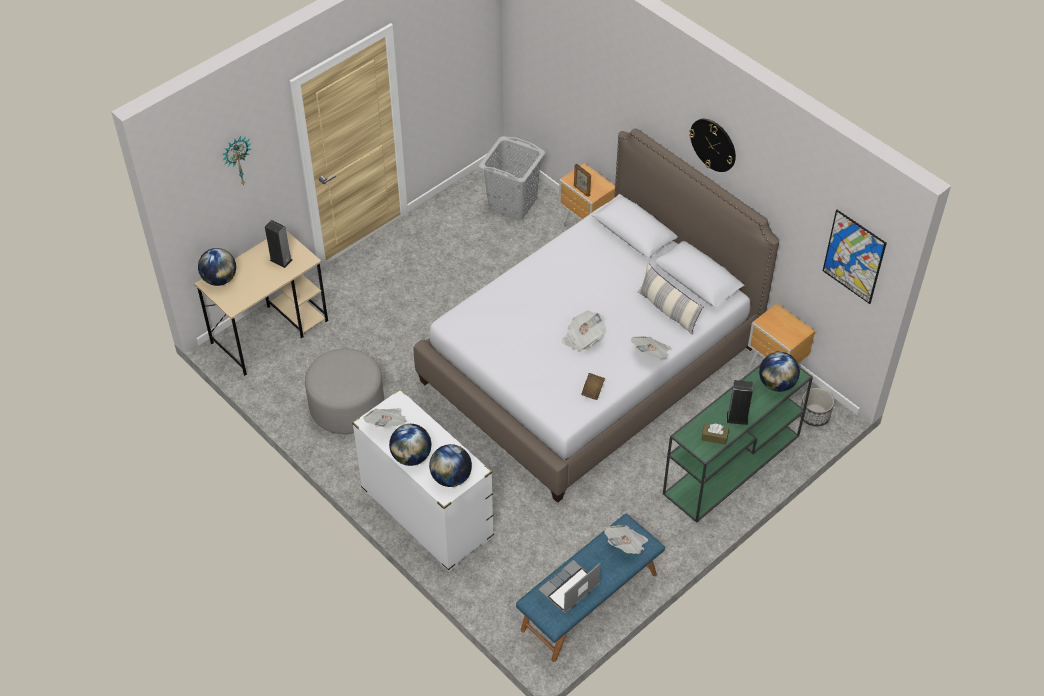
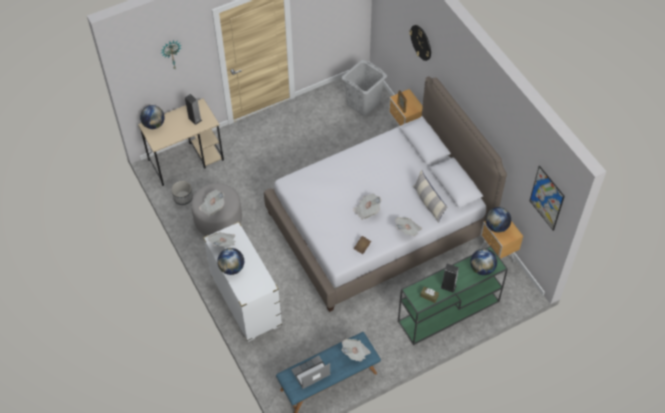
camera: 15 degrees right, 5 degrees up
(341, 383) = (212, 206): none -> newspaper
(451, 477) = (252, 287): globe -> globe (496, 226)
(713, 144) = (477, 101): wall clock -> wall clock (421, 42)
(814, 415) = (514, 290): planter -> planter (183, 198)

